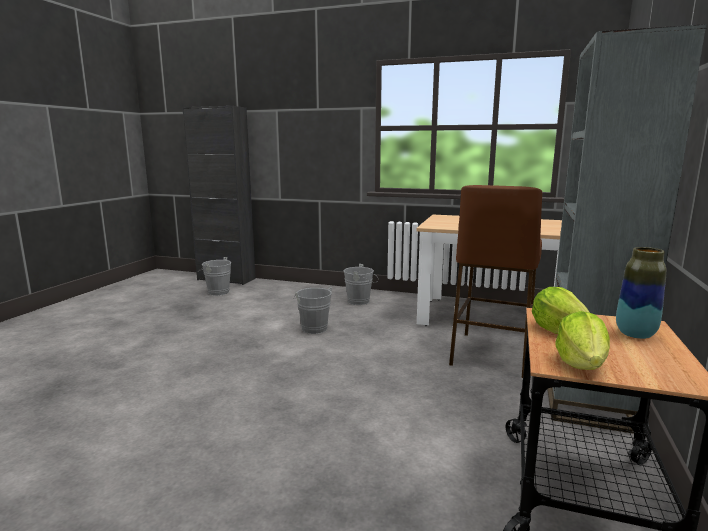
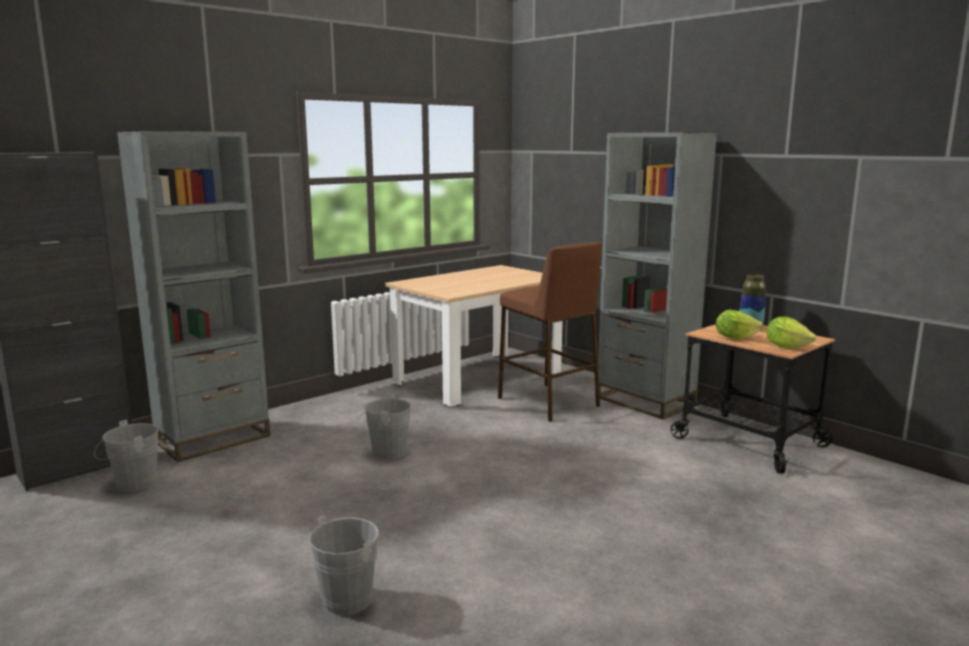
camera: 60 degrees left, 0 degrees up
(284, 288) = (213, 439): none -> grey bookcase
(361, 301) = (345, 412): grey bucket -> grey bucket (352, 597)

